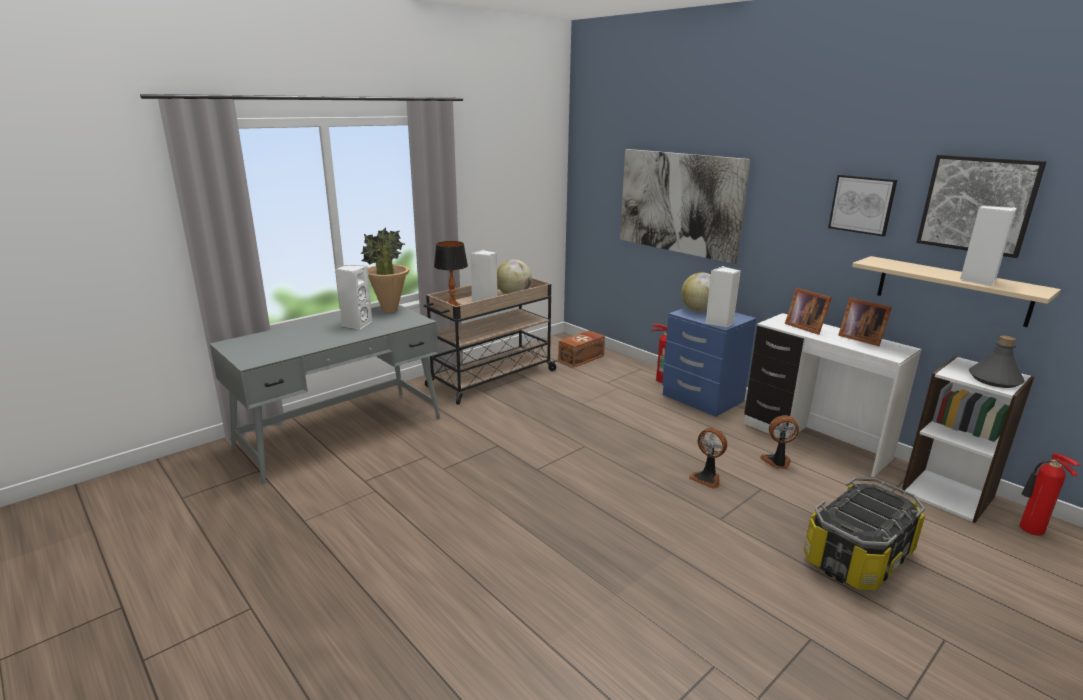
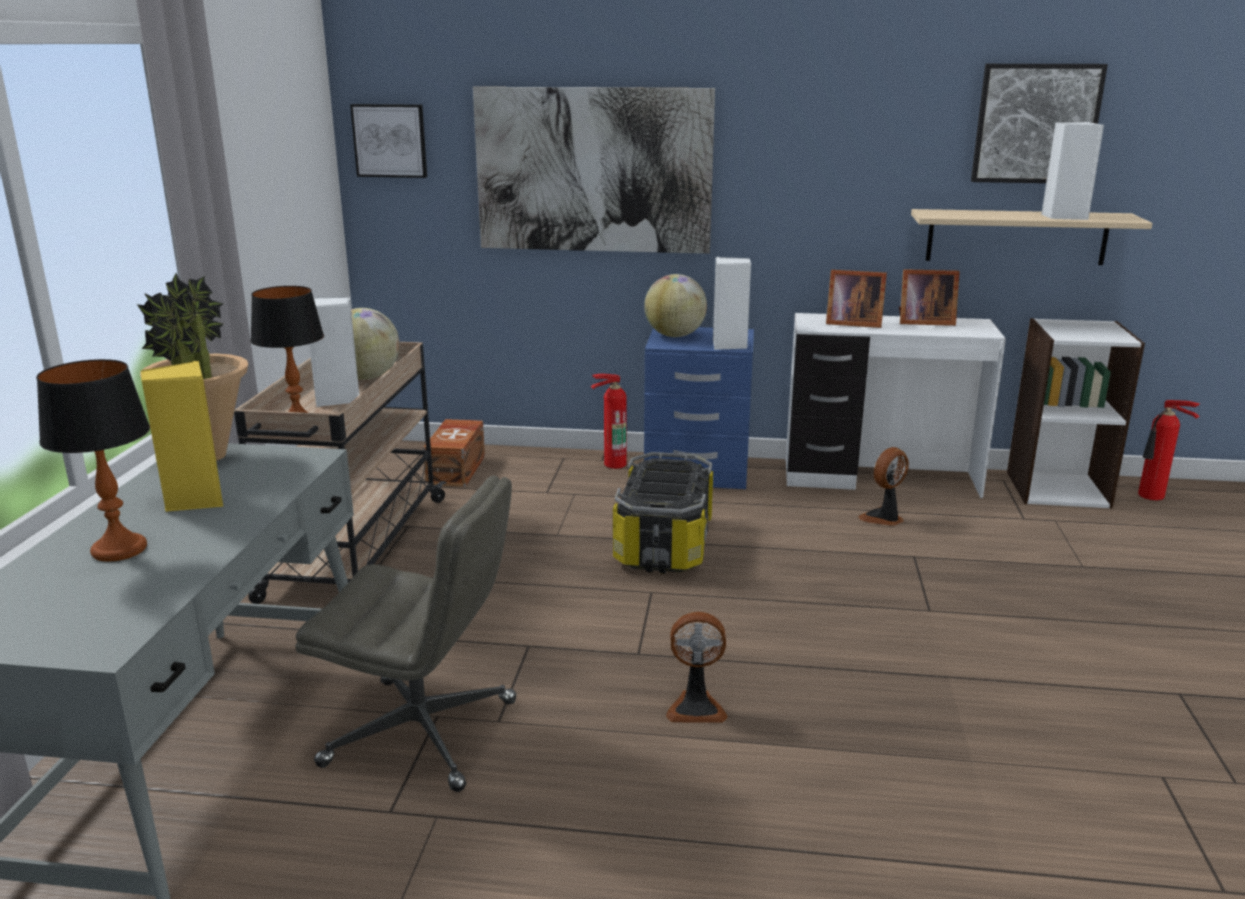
camera: 40 degrees left, 0 degrees up
(307, 334) = (118, 550): none -> table lamp
(356, 324) = (194, 500): white speaker -> yellow speaker
(413, 460) = (423, 733): none -> grey office chair
(707, 478) = (847, 569): fan -> fan (696, 707)
(857, 556) = (1088, 587): storage box -> storage box (663, 544)
(862, 204) = (892, 140): picture -> picture (390, 140)
(994, 380) = (1103, 333): grey bottle -> none

